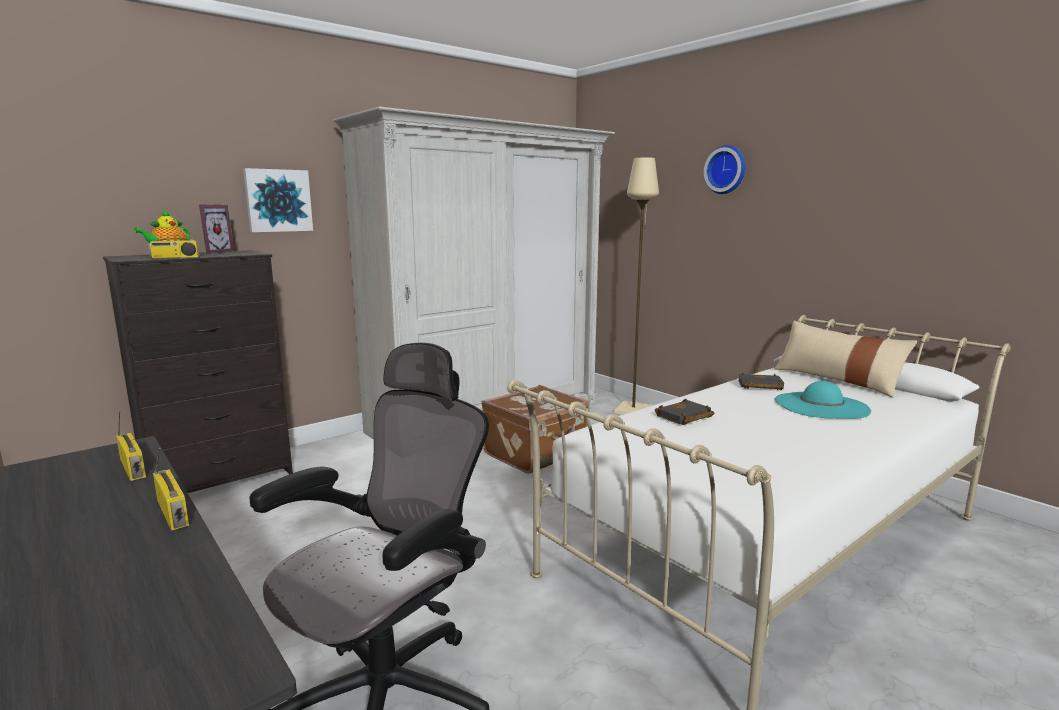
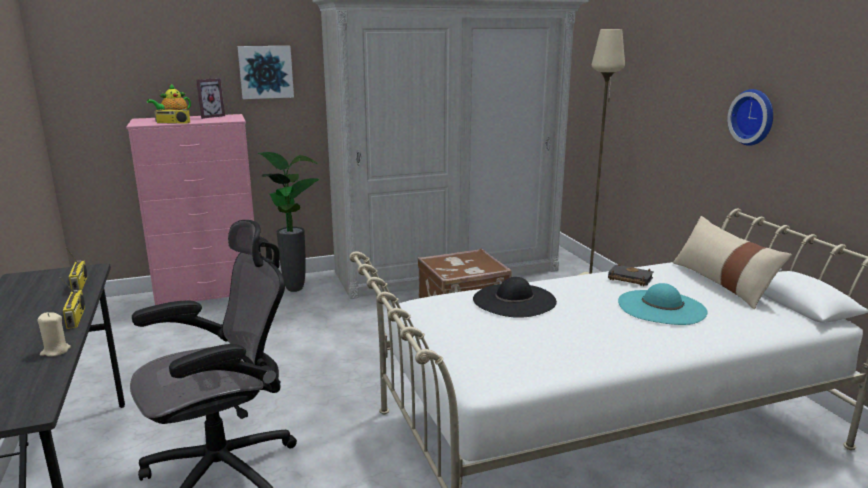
camera: 20 degrees right, 5 degrees up
(185, 566) = (55, 351): none -> beige candle
(221, 480) = (210, 296): black dresser -> pink dresser
(327, 457) = (294, 289): none -> potted plant
(684, 417) = (514, 300): black book -> black hat
(726, 170) = (688, 45): wall clock -> wall clock (754, 117)

